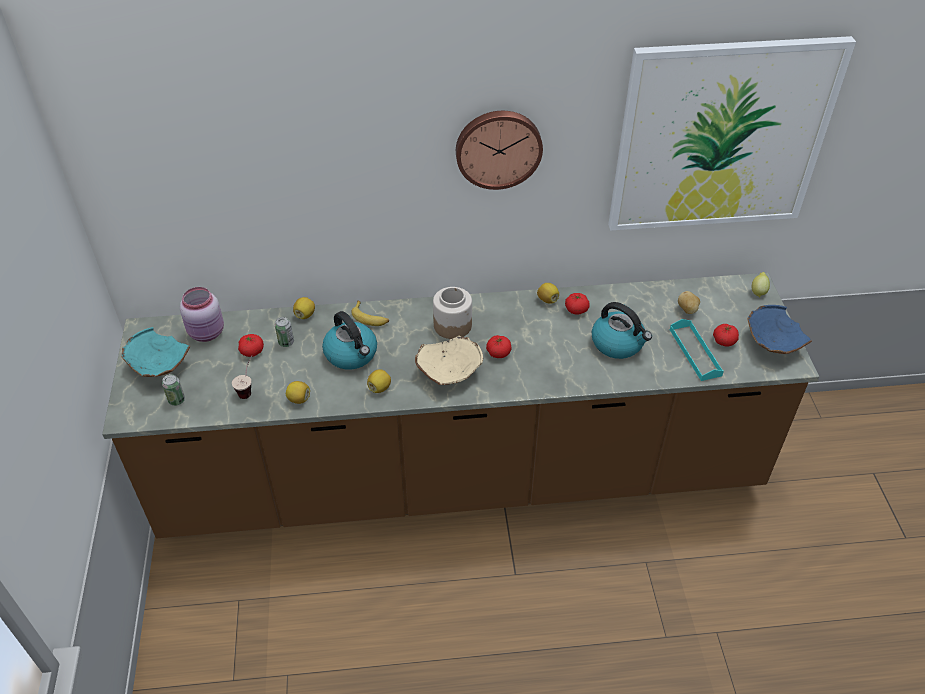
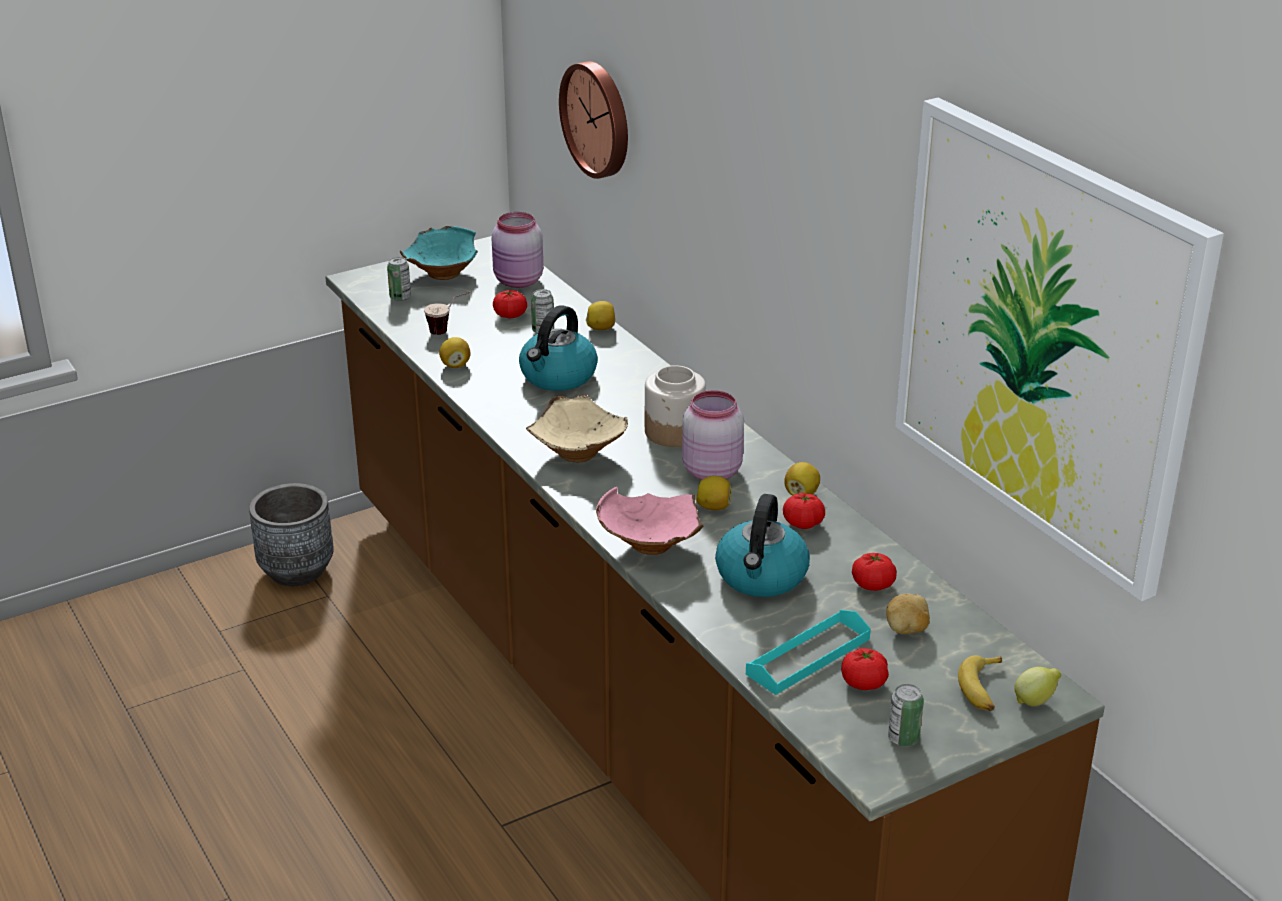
camera: 65 degrees right, 15 degrees down
(196, 611) = (297, 571): none -> grey planter
(370, 318) = (635, 371): banana -> banana (983, 690)
(379, 388) = (514, 410): lemon -> lemon (714, 507)
(498, 148) = (800, 191): wall clock -> wall clock (599, 119)
(498, 353) = (651, 479): tomato -> tomato (873, 585)
(503, 326) = (710, 470): none -> pink jar
(567, 377) = (650, 546): none -> pink bowl
(771, 344) = (903, 738): blue bowl -> can

